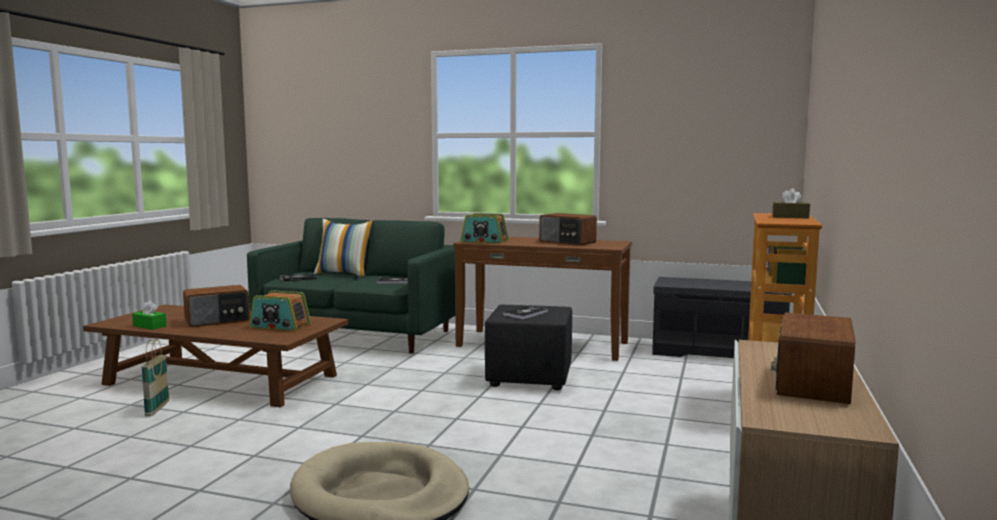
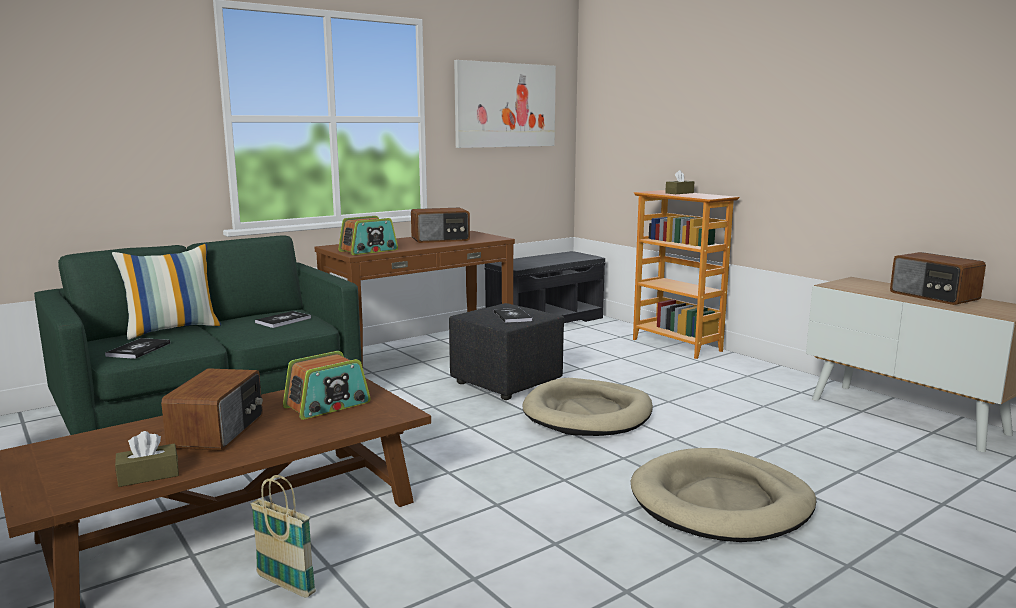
camera: 55 degrees left, 5 degrees up
(149, 326) = (148, 475): green tissue box -> brown tissue box
(508, 414) = (588, 413): none -> beige dog bed
(698, 118) = (505, 105): none -> picture

